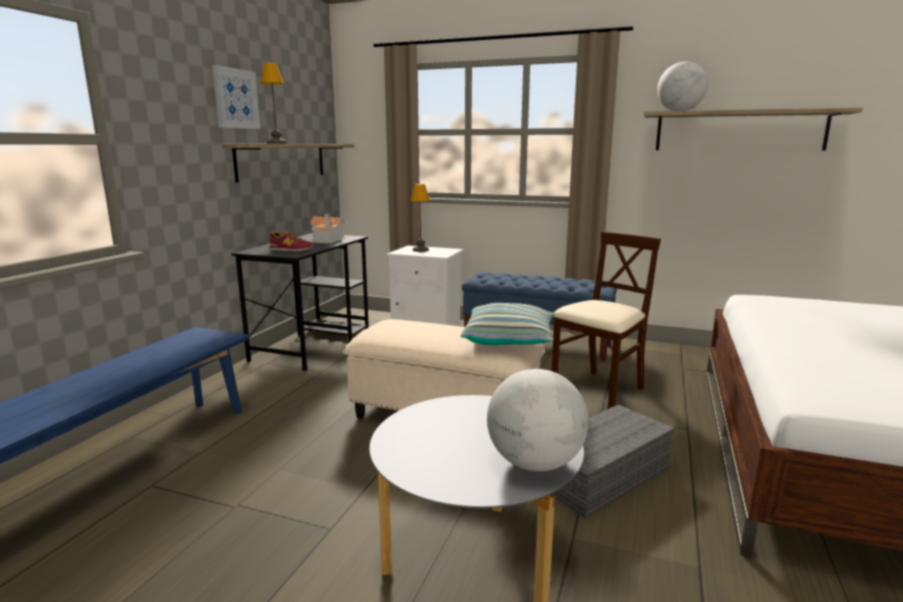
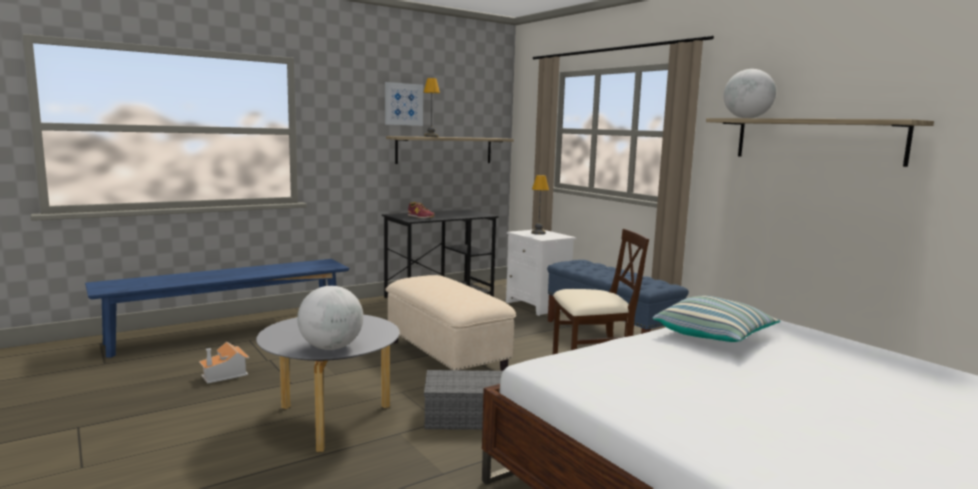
camera: 35 degrees right, 5 degrees down
(328, 240) = (463, 214): toy house -> toy house (225, 374)
(509, 340) = (477, 300): pillow -> pillow (714, 336)

